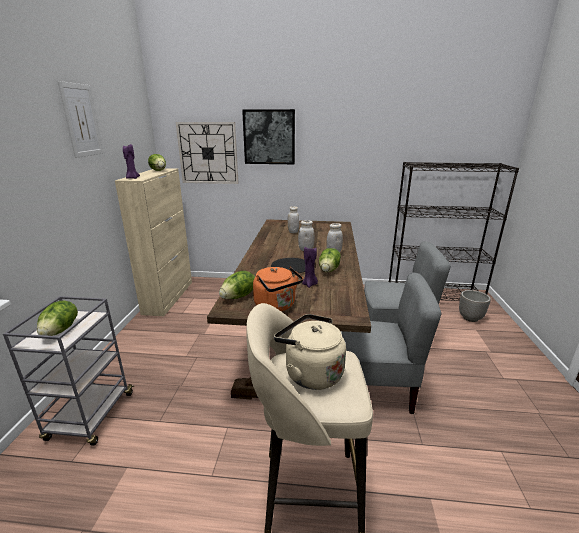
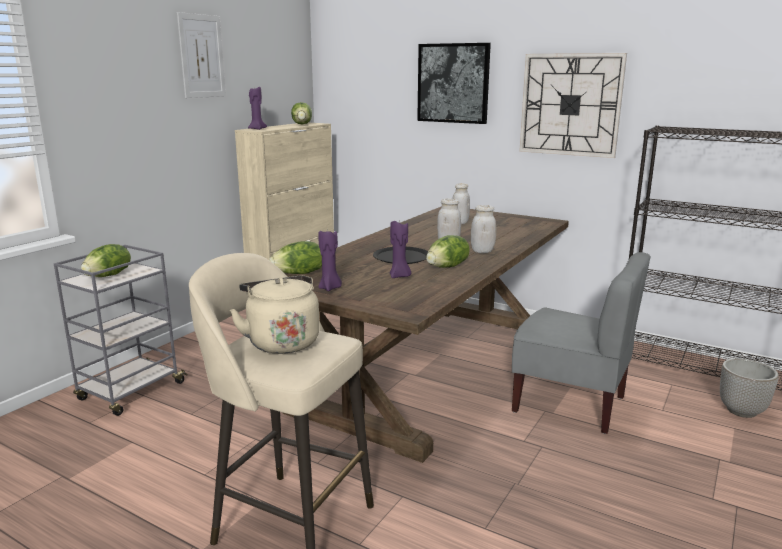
camera: 25 degrees right, 5 degrees down
(208, 153) = (373, 105): wall clock -> wall clock (570, 105)
(277, 306) = (330, 288): orange kettle -> purple candle
(374, 388) = (475, 453): grey chair -> none

